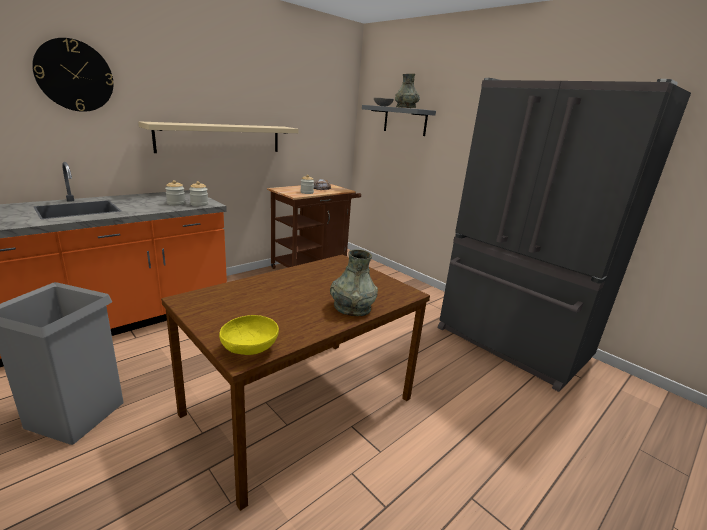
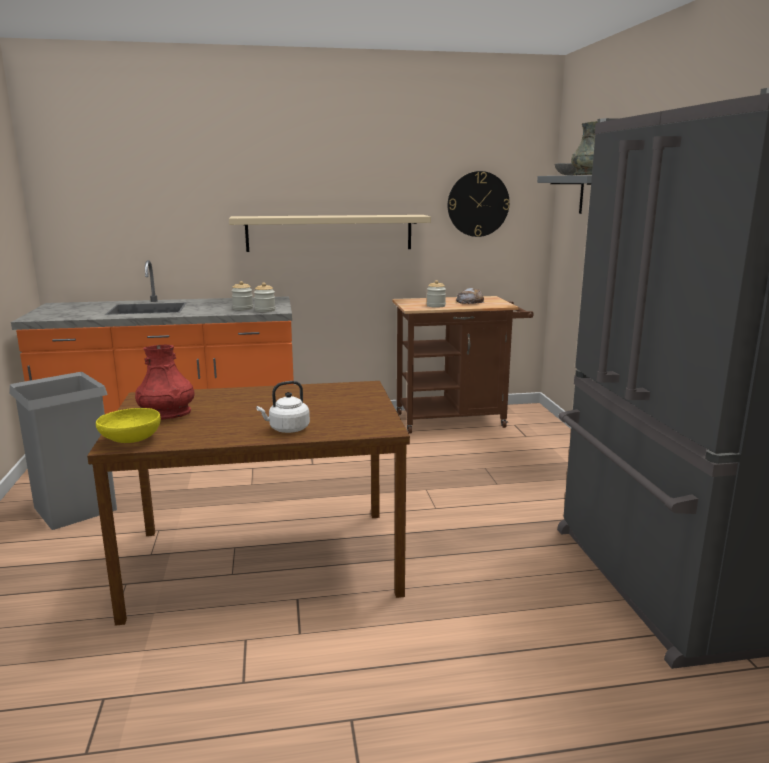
camera: 35 degrees right, 5 degrees down
(74, 75) = (171, 173): wall clock -> wall clock (478, 204)
(237, 314) = (167, 414): none -> red vase
(352, 307) = (287, 429): grey vase -> white kettle

